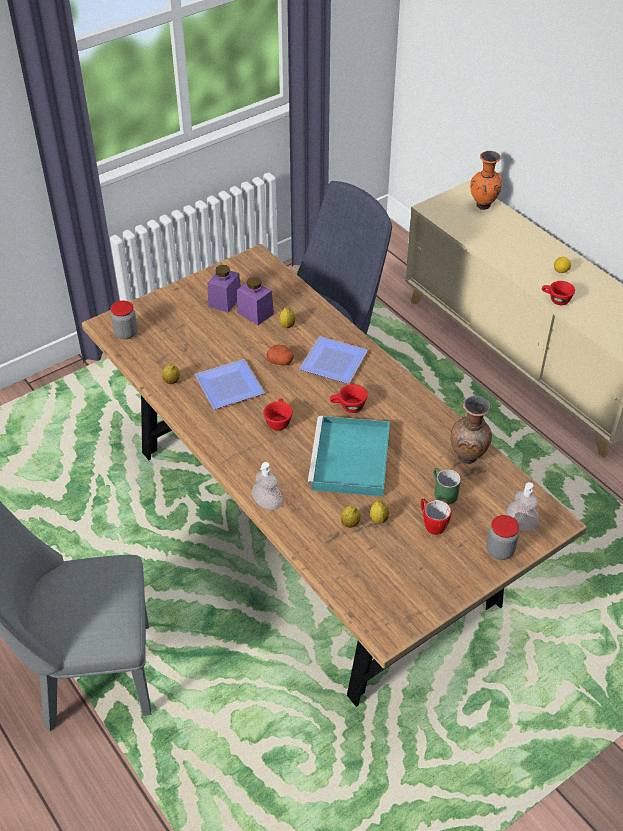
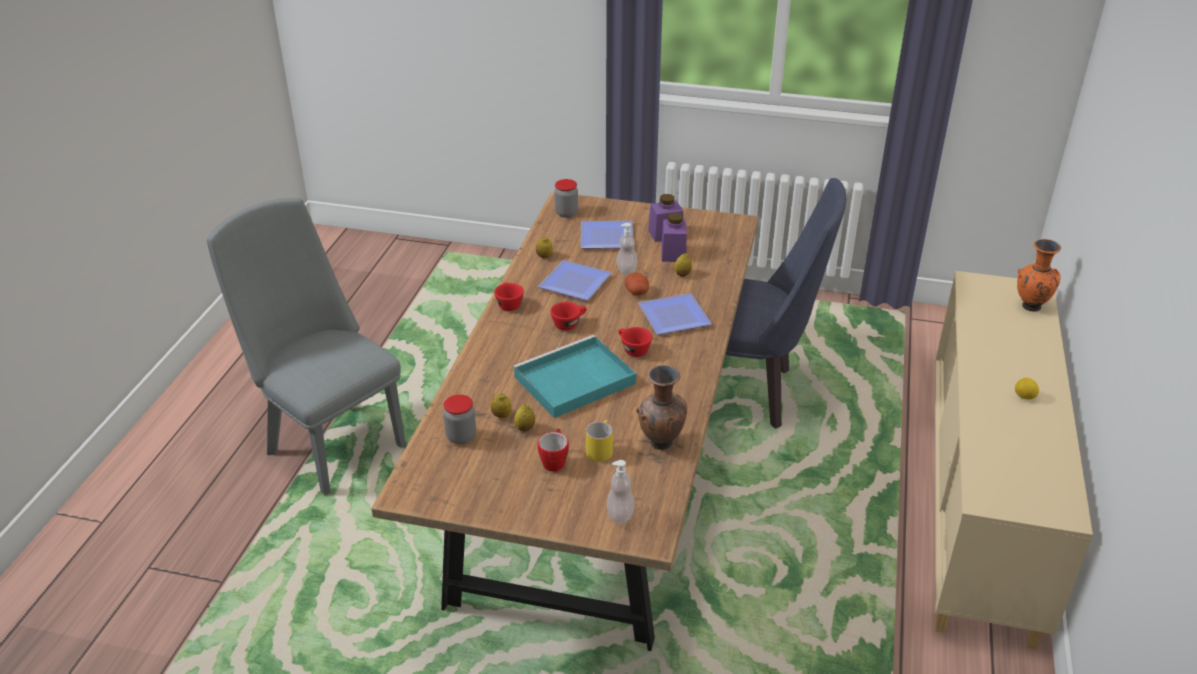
camera: 50 degrees right, 10 degrees down
(187, 333) = (605, 236): none -> plate
(267, 503) = (473, 363): soap dispenser -> soap dispenser (626, 270)
(442, 492) = (600, 449): green mug -> yellow mug
(500, 551) = (571, 517): jar -> jar (461, 437)
(556, 300) = (977, 413): red cup -> red cup (508, 304)

